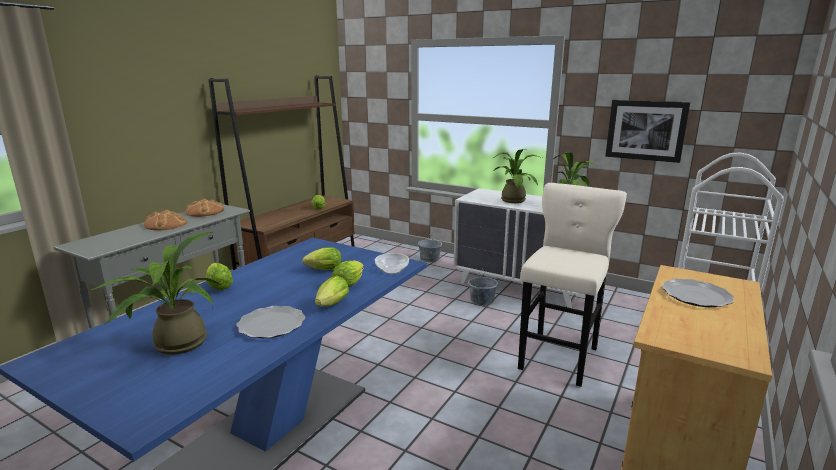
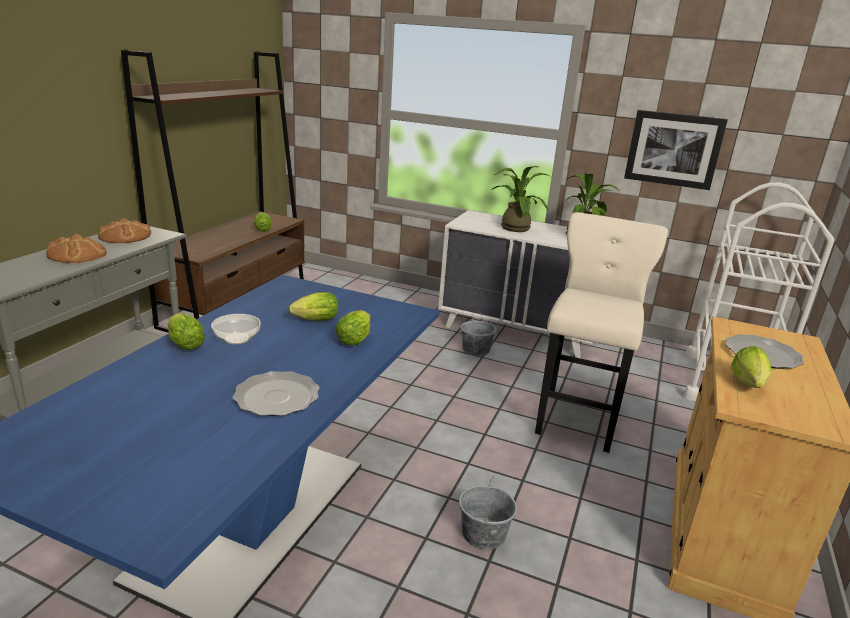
camera: 10 degrees left, 5 degrees up
(174, 344) = (157, 427): potted plant -> none
(331, 306) = (343, 370): lettuce -> lettuce (749, 385)
(391, 270) = (400, 321): bowl -> bowl (236, 338)
(429, 259) = (401, 295): grey bucket -> grey bucket (483, 533)

